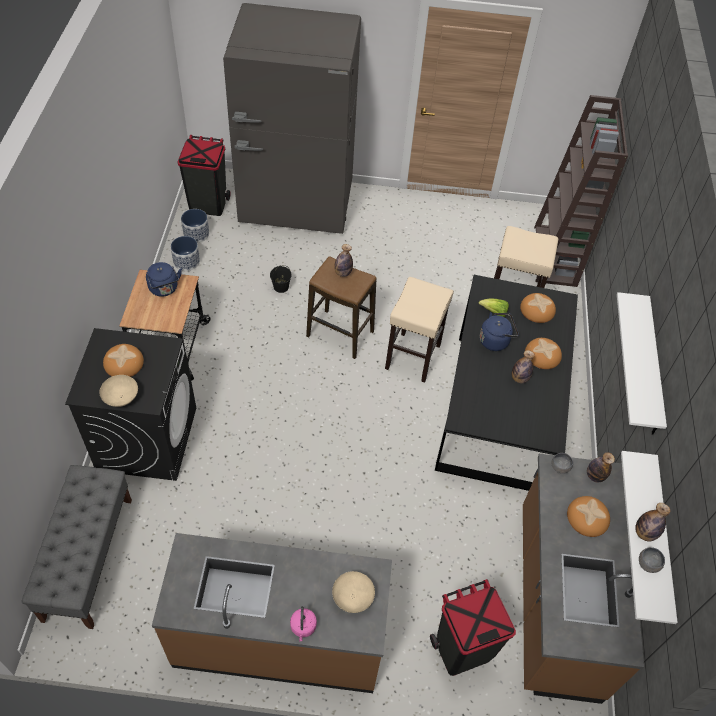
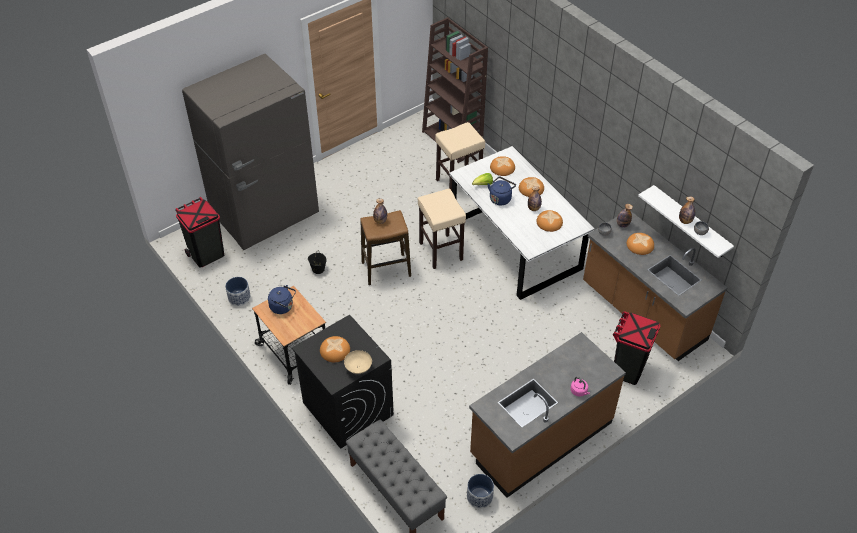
camera: 40 degrees left, 5 degrees down
(196, 234) = (223, 277): planter -> planter (479, 497)
(352, 598) = (584, 361): beige bowl -> none
(499, 409) = (516, 244): black dining table -> white dining table
(518, 407) = (549, 222): none -> bread
(652, 368) = (612, 147): white shelf -> none

